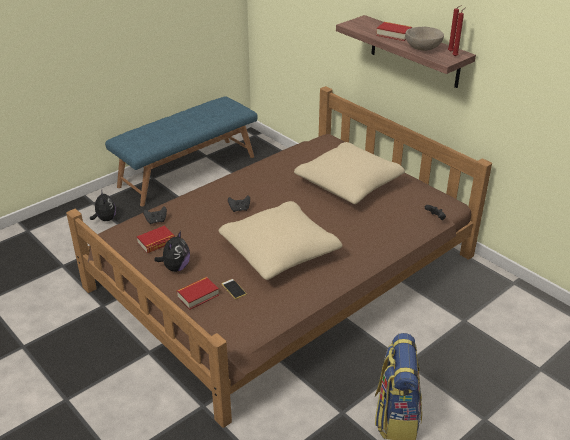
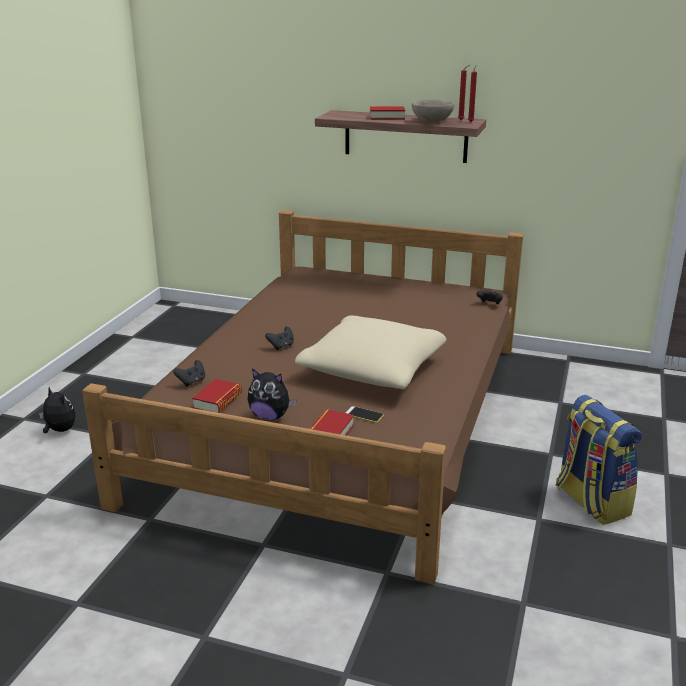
camera: 30 degrees left, 10 degrees down
(175, 267) = (270, 416): plush toy -> plush toy turned 120 degrees clockwise
(187, 171) = (123, 356): blue bench -> none
(349, 184) = (373, 298): beige pillow -> none

